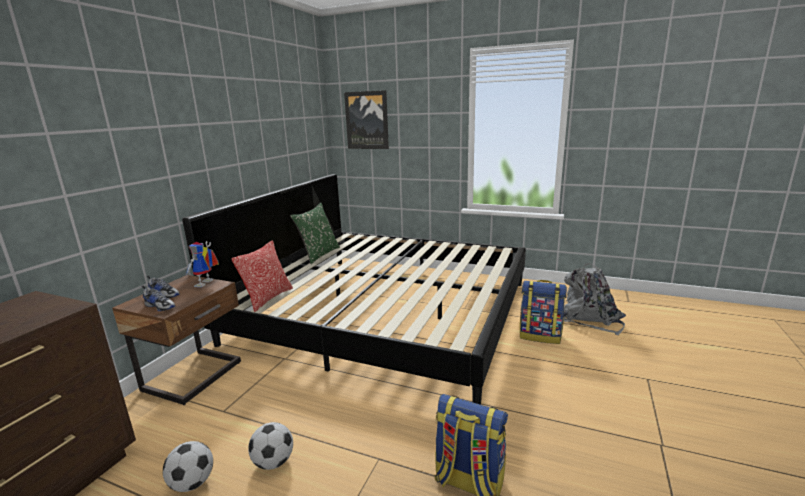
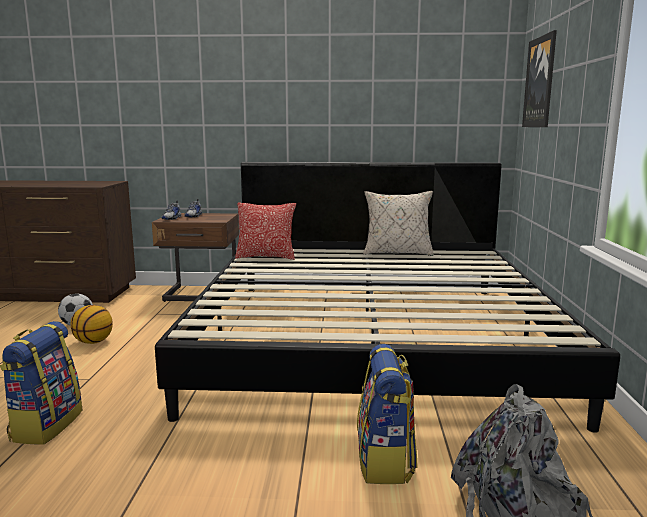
camera: 70 degrees right, 5 degrees down
(205, 284) = (217, 218): toy robot -> none
(273, 462) = (93, 342): football -> basketball
(318, 255) = (397, 253): green pillow -> beige pillow

